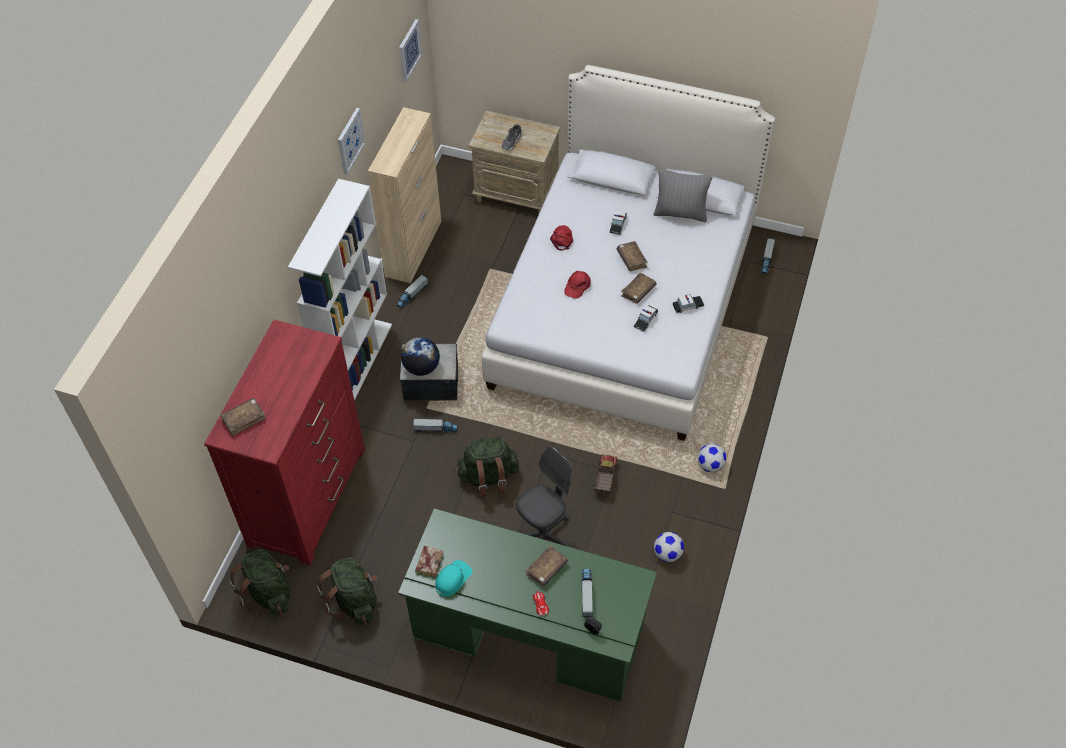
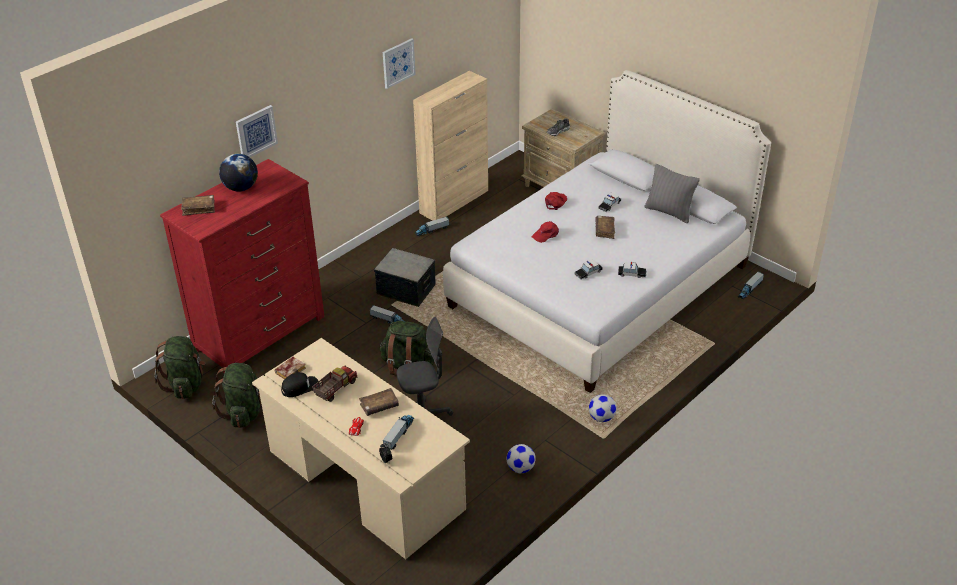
camera: 25 degrees right, 15 degrees down
(357, 361) = (359, 259): white bookcase -> none
(409, 50) = (488, 28): picture -> picture (256, 132)
(421, 367) = (396, 266): globe -> globe (241, 188)
(453, 579) = (300, 387): turquoise cap -> black cap
(529, 631) = (365, 481): green desk -> beige desk
(604, 479) = (502, 397): toy truck -> toy truck (335, 389)
(638, 291) = (595, 252): brown book -> none

